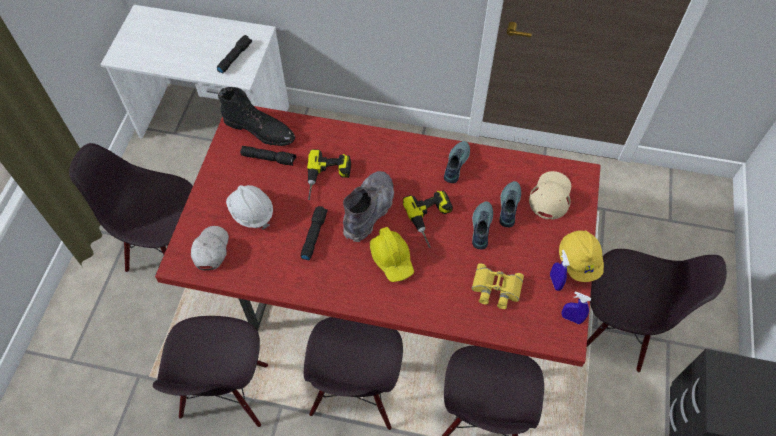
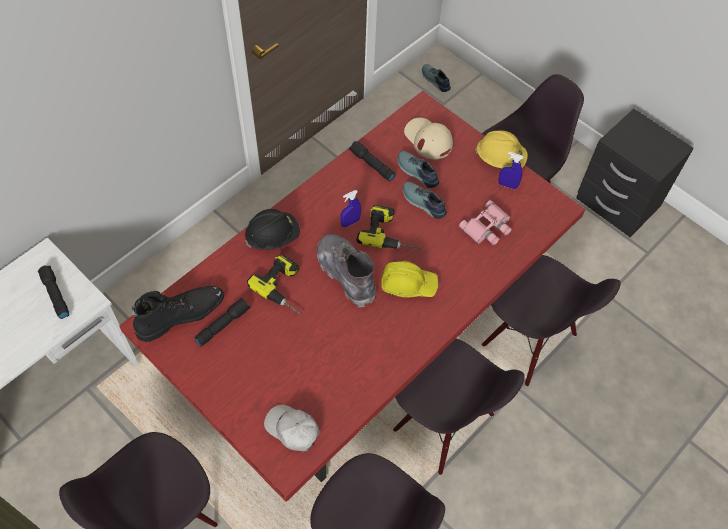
camera: 60 degrees left, 0 degrees up
(251, 212) = (275, 372): white hard hat -> none
(313, 235) = (339, 332): black flashlight -> black flashlight (371, 164)
(366, 145) = (273, 237): none -> black hard hat
(455, 164) = (346, 183): shoe -> shoe (435, 80)
(495, 289) = (487, 227): yellow binoculars -> pink binoculars
(571, 318) = (545, 194): blue spray bottle -> blue spray bottle (350, 222)

